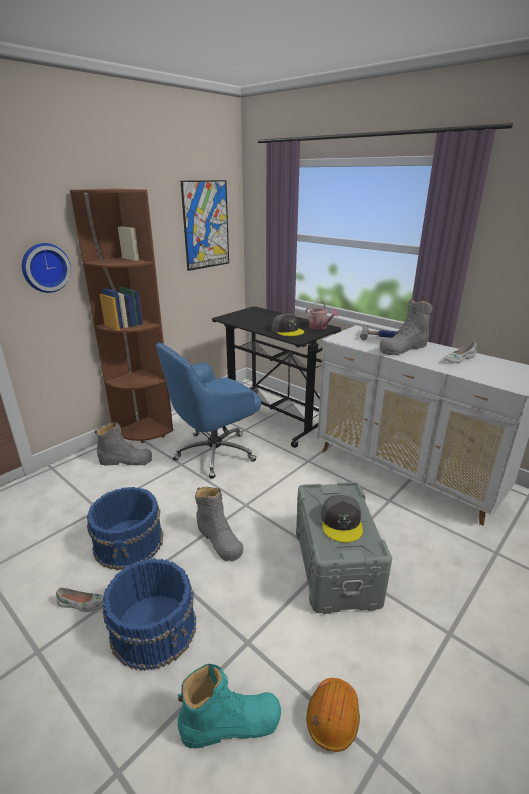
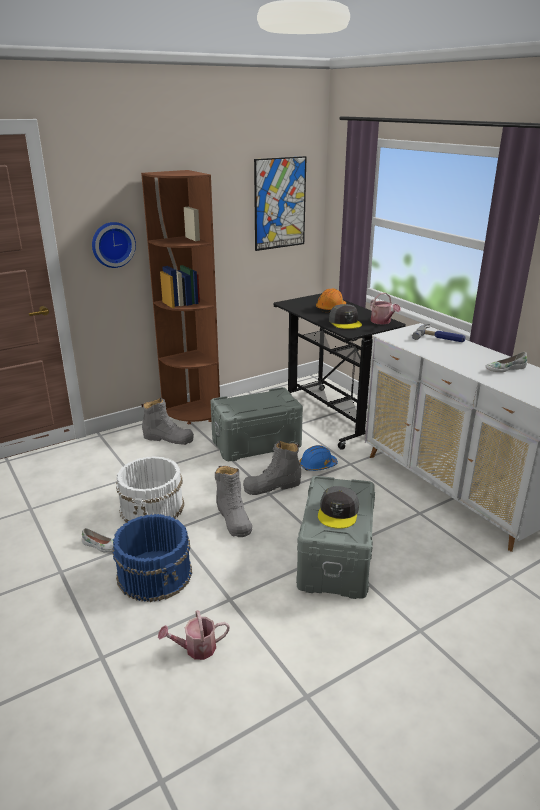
camera: 15 degrees right, 0 degrees up
(129, 542) = (153, 507): blue bucket -> white bucket
(214, 453) = (256, 443): blue office chair -> grey storage box
(231, 724) = (196, 648): turquoise boot -> watering can
(280, 467) = (317, 465): none -> blue hard hat
(333, 717) = (281, 663): orange hard hat -> orange hard hat (331, 308)
(403, 348) = (453, 352): grey boot -> grey boot (272, 486)

